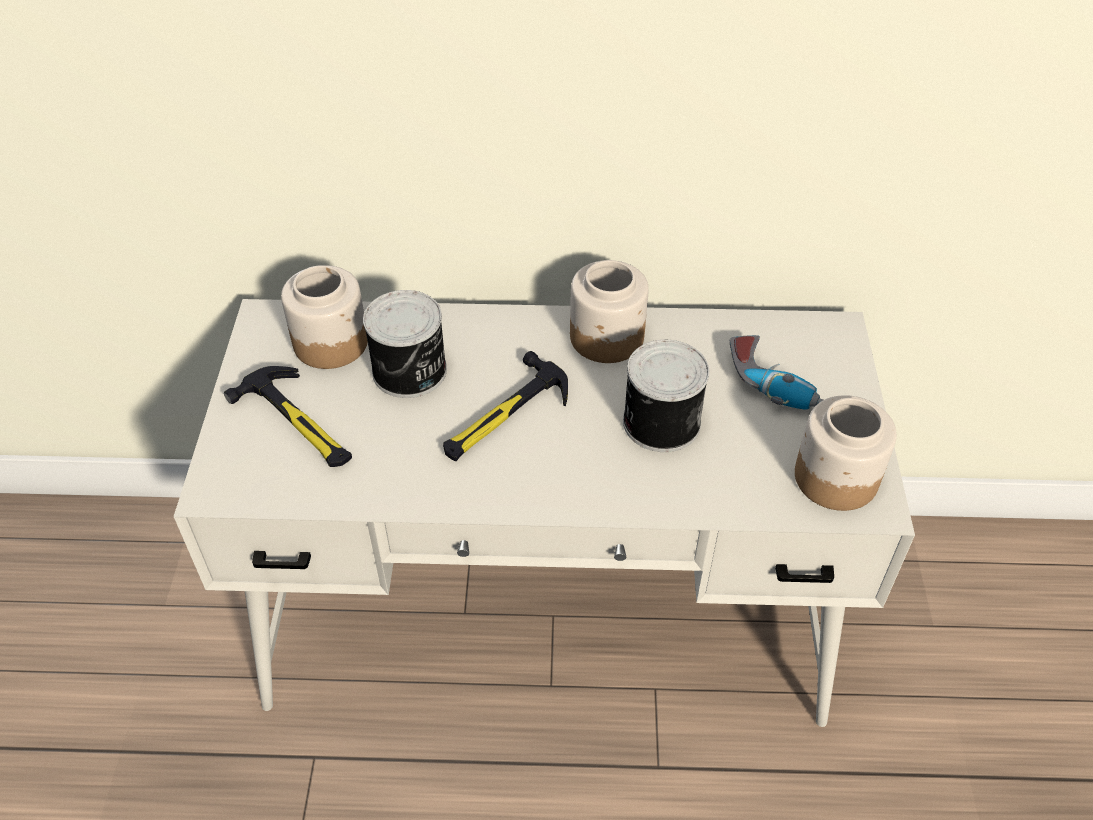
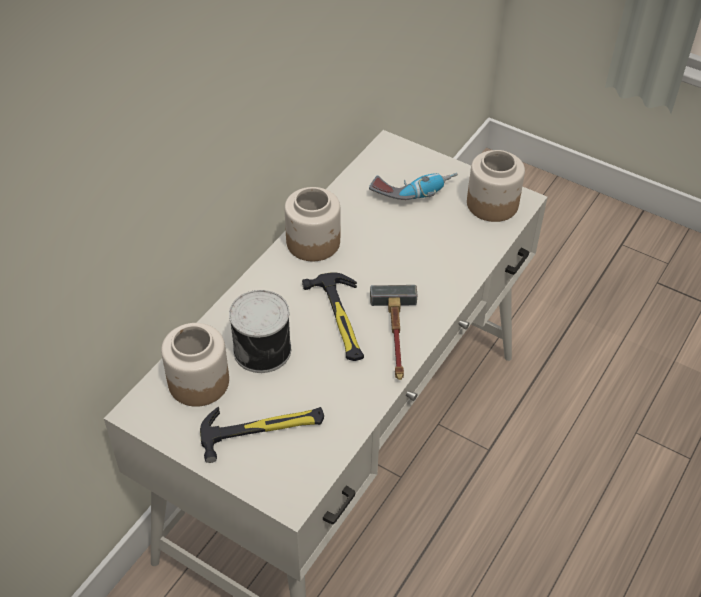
camera: 60 degrees left, 0 degrees up
(514, 479) = (396, 337): none -> hammer
(659, 421) = (400, 252): can -> none

